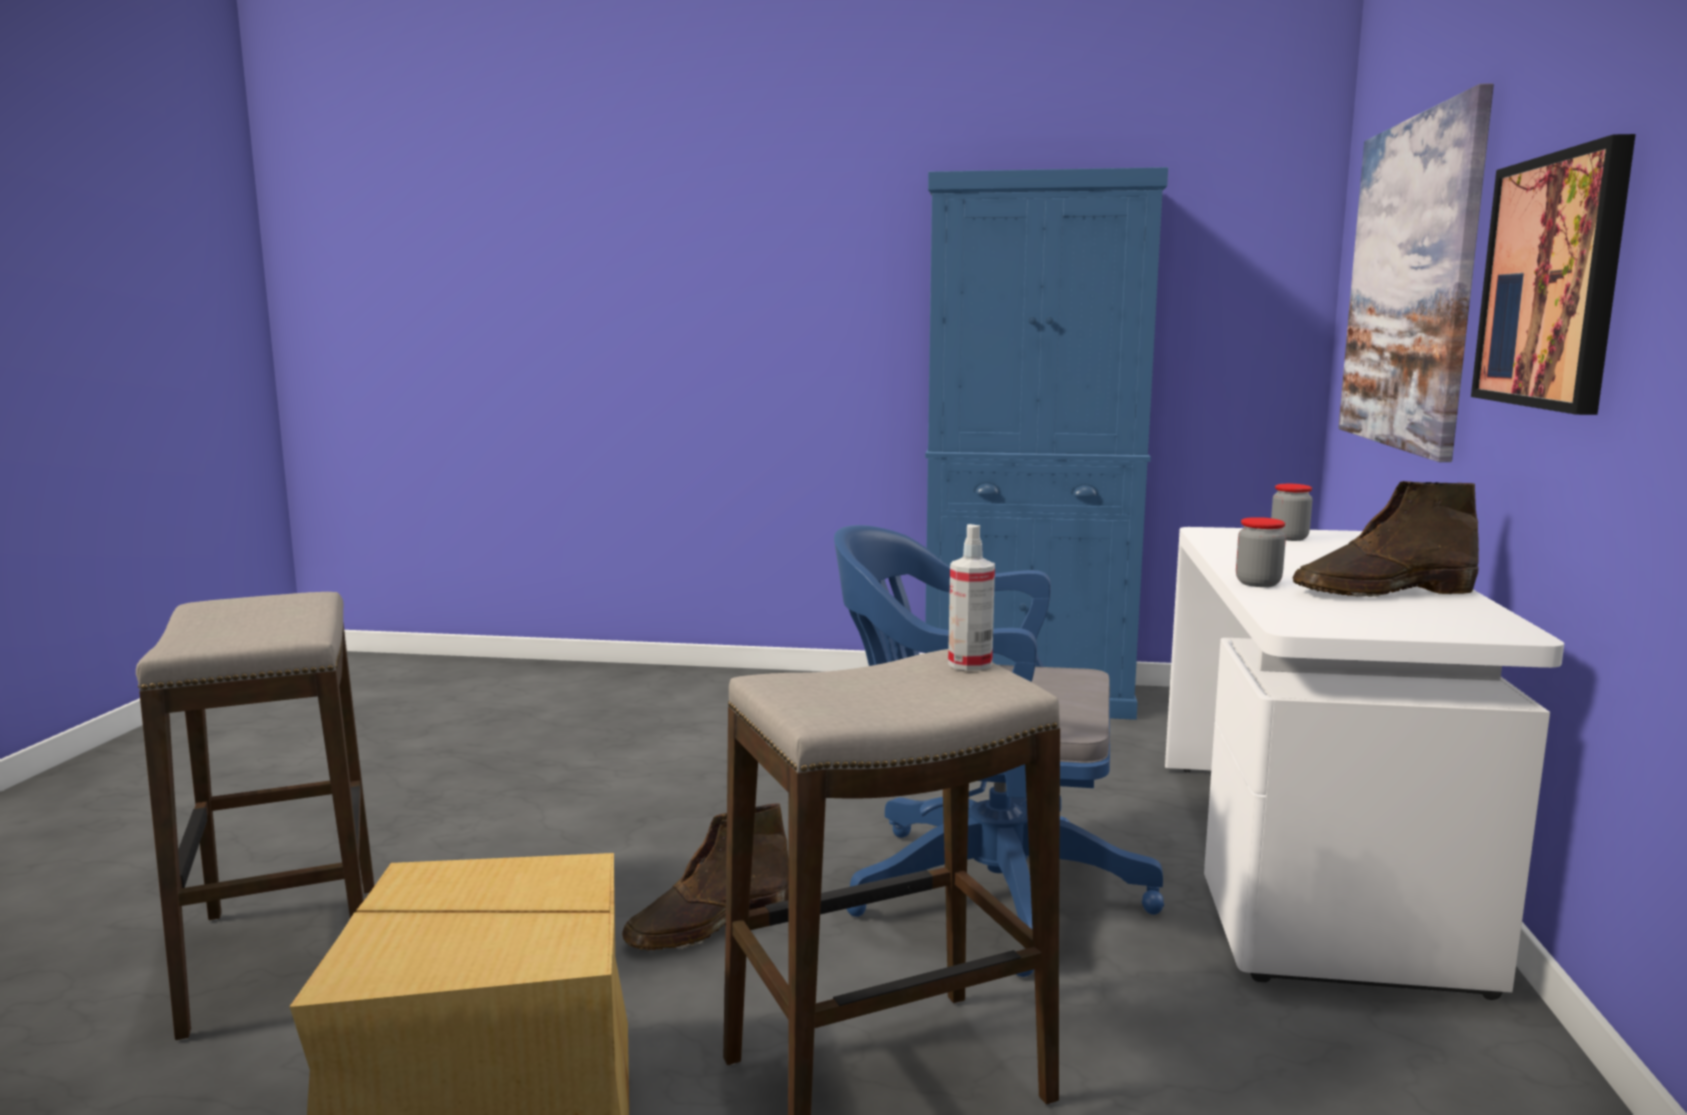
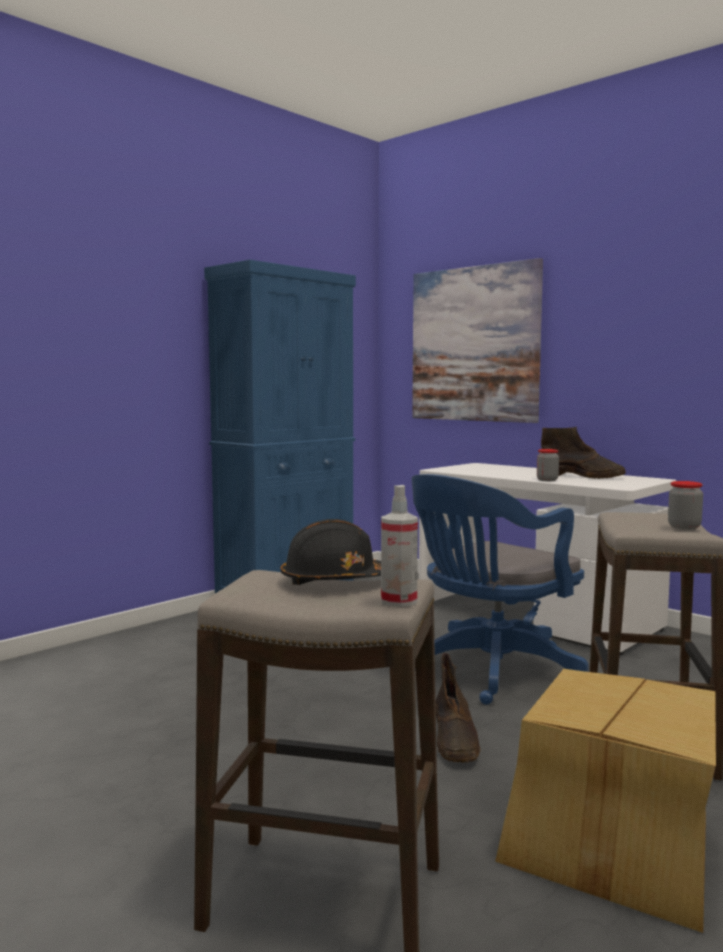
camera: 55 degrees left, 5 degrees down
(290, 617) = (334, 581): none -> black hard hat
(970, 664) = (640, 513): spray bottle -> spray bottle (398, 601)
(1289, 538) = (471, 468): jar -> jar (684, 527)
(1381, 592) = (583, 476): brown boot -> brown boot turned 90 degrees counterclockwise
(1552, 282) = (613, 342): picture -> none

